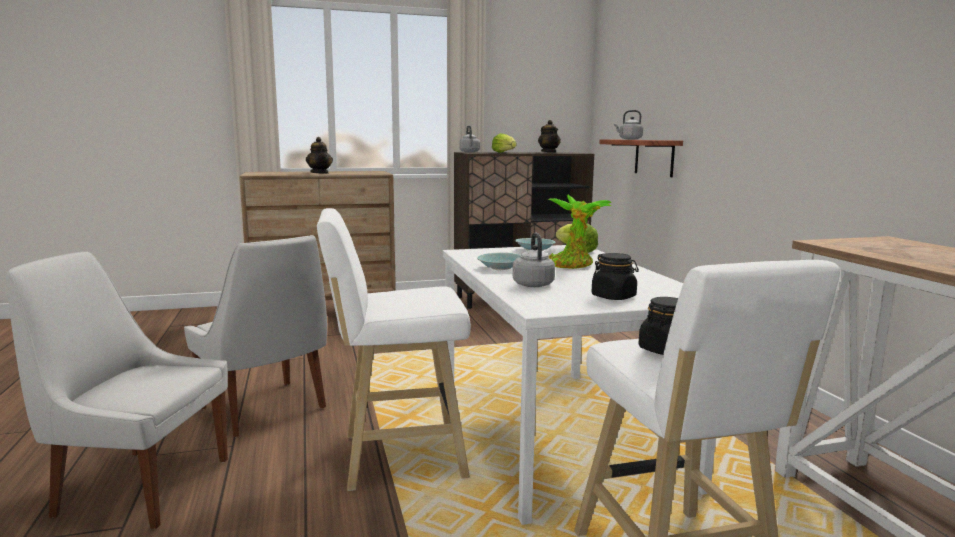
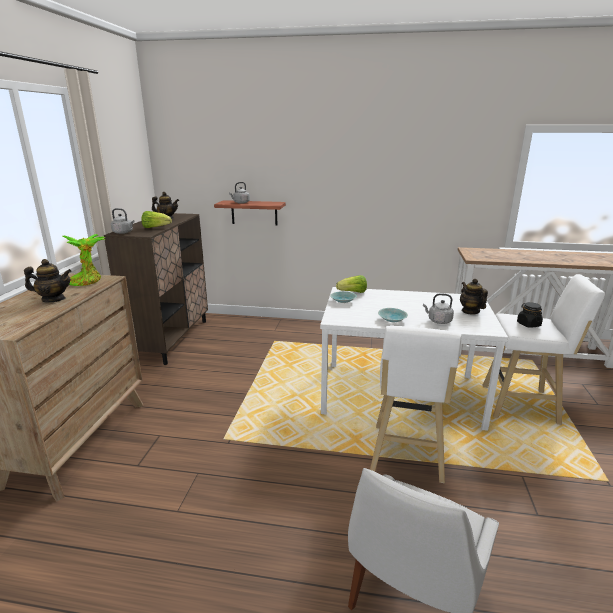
camera: 65 degrees left, 10 degrees up
(265, 409) = (301, 510): white chair -> none
(573, 265) = (394, 302): potted plant -> potted plant (88, 281)
(614, 297) = (470, 311): black jar -> teapot

